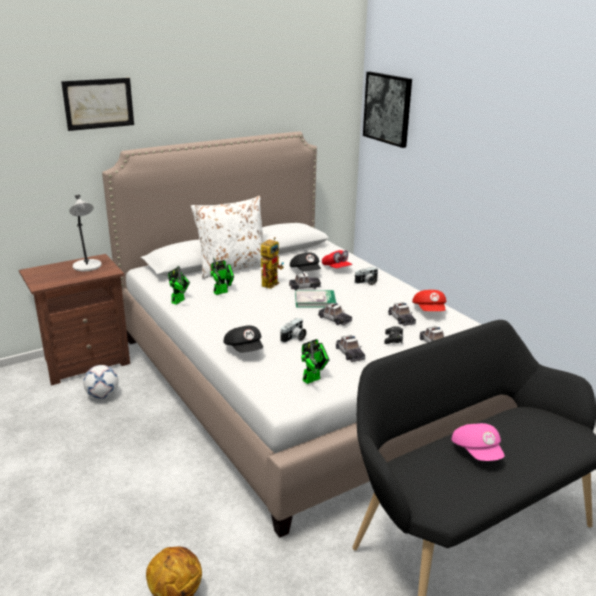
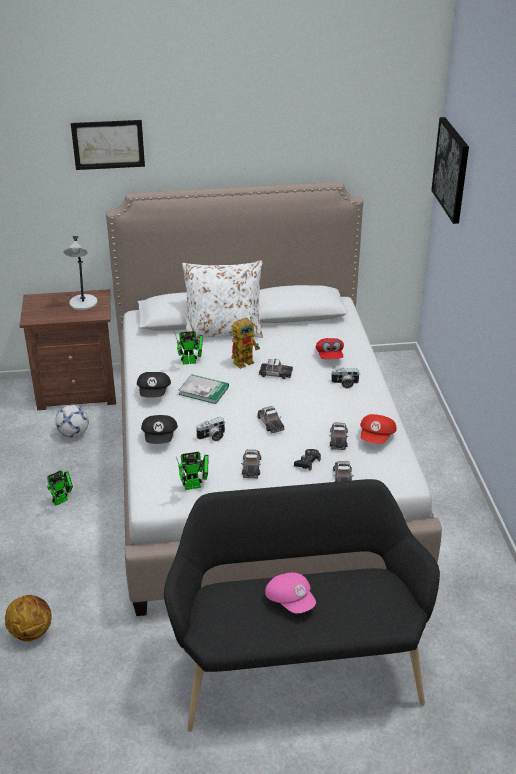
camera: 25 degrees right, 10 degrees up
(179, 300) = (144, 363): toy robot -> toy robot (62, 500)
(306, 272) = (293, 354): black cap -> black cap (154, 392)
(315, 300) = (270, 395): book -> book (203, 390)
(477, 452) = (291, 600): pink cap -> pink cap turned 45 degrees counterclockwise

